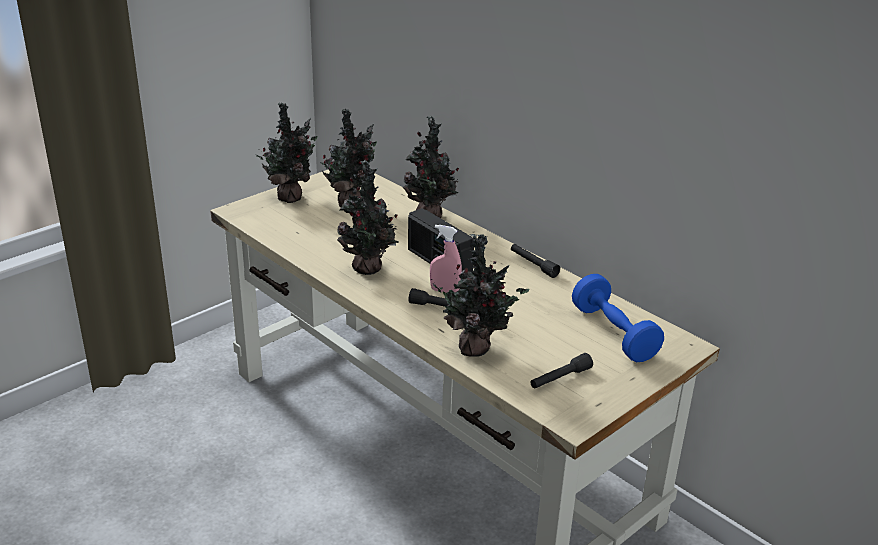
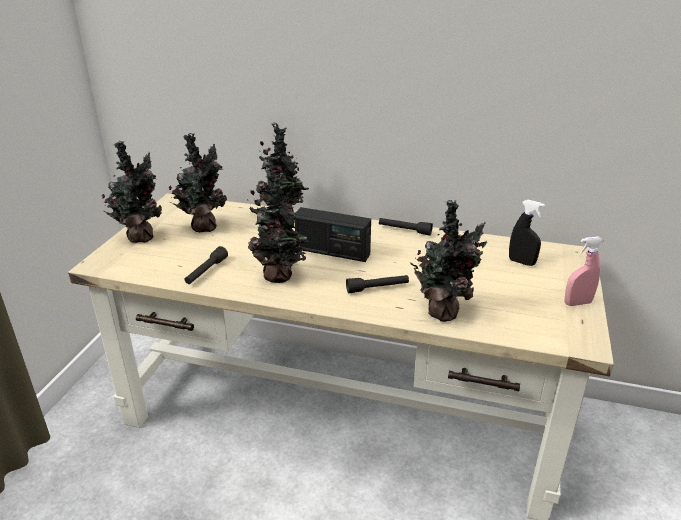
camera: 30 degrees left, 0 degrees up
(445, 291) = (364, 273): pink spray bottle -> pink spray bottle (577, 303)
(560, 379) = (532, 312): black flashlight -> black flashlight (206, 272)
(613, 333) = (521, 262): blue dumbbell -> black spray bottle

